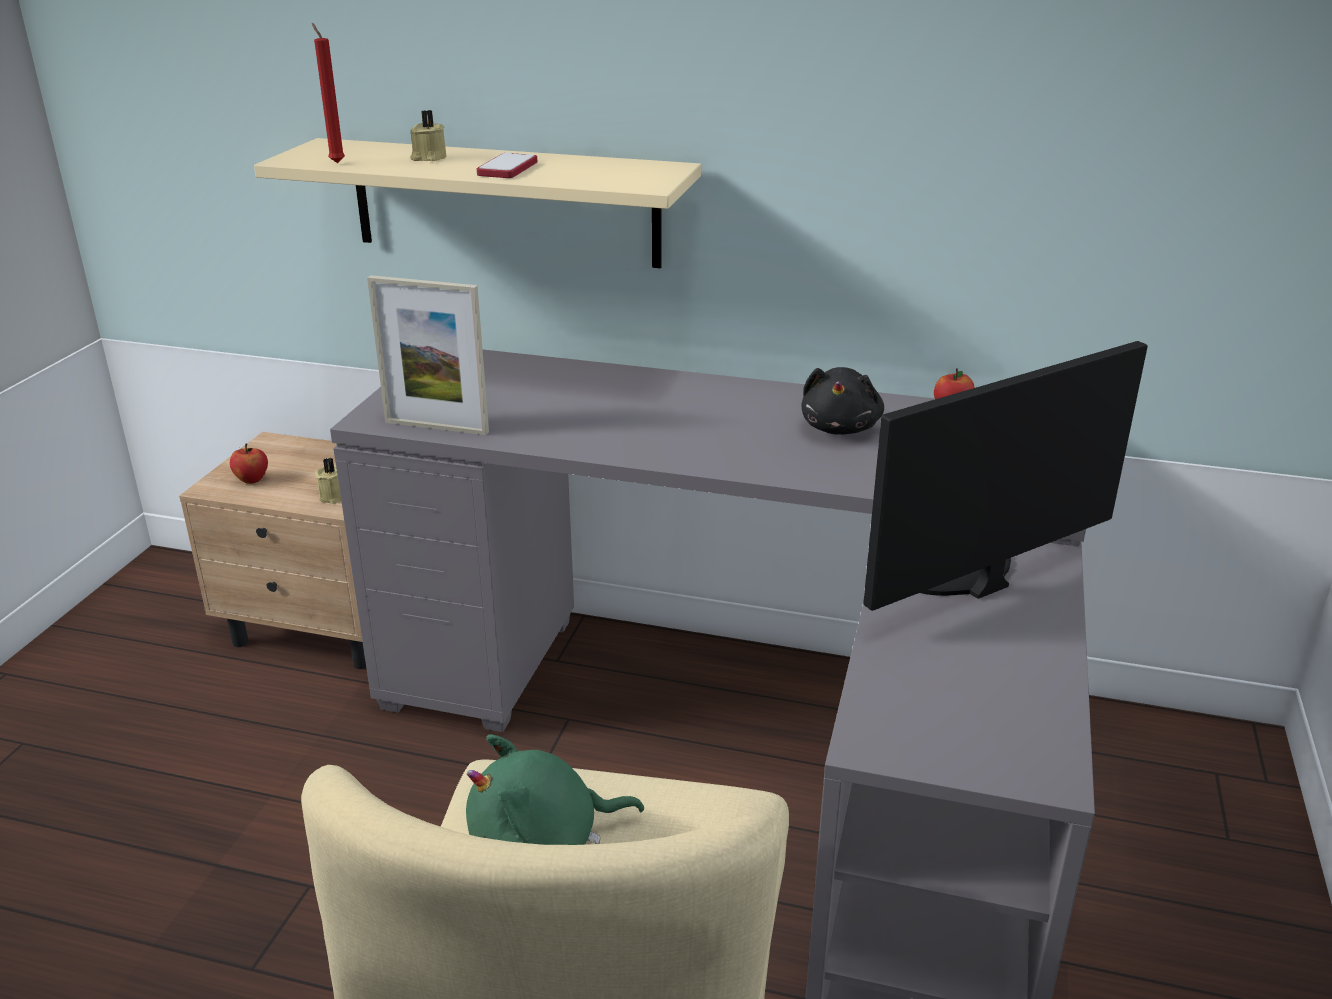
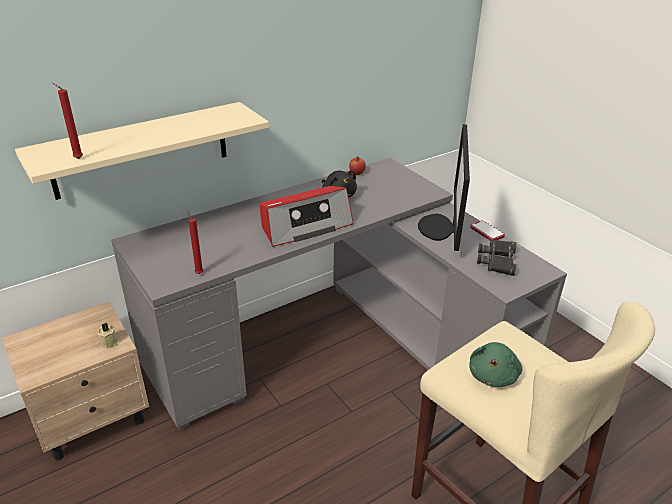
camera: 50 degrees left, 5 degrees up
(252, 480) = (48, 361): apple -> none
(428, 158) = (117, 139): beige candle -> none
(436, 427) = (198, 273): picture frame -> red candle
(507, 168) = (171, 132): phone -> phone (486, 232)
(694, 442) = (305, 226): none -> radio
(966, 691) = (498, 261): none -> black binoculars

